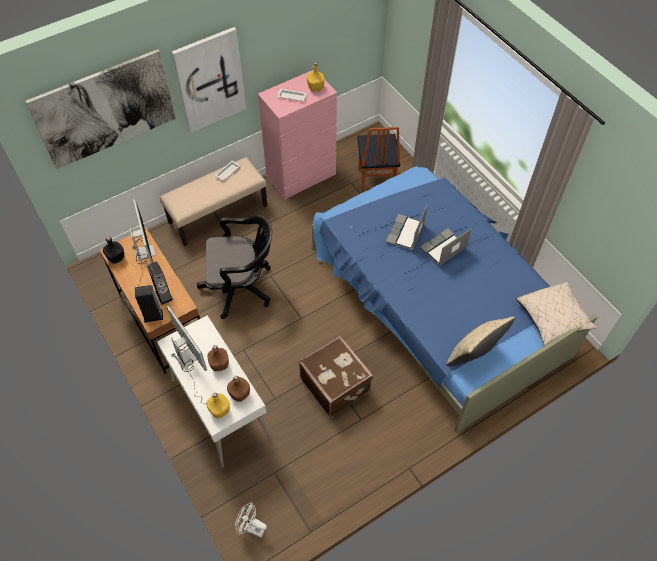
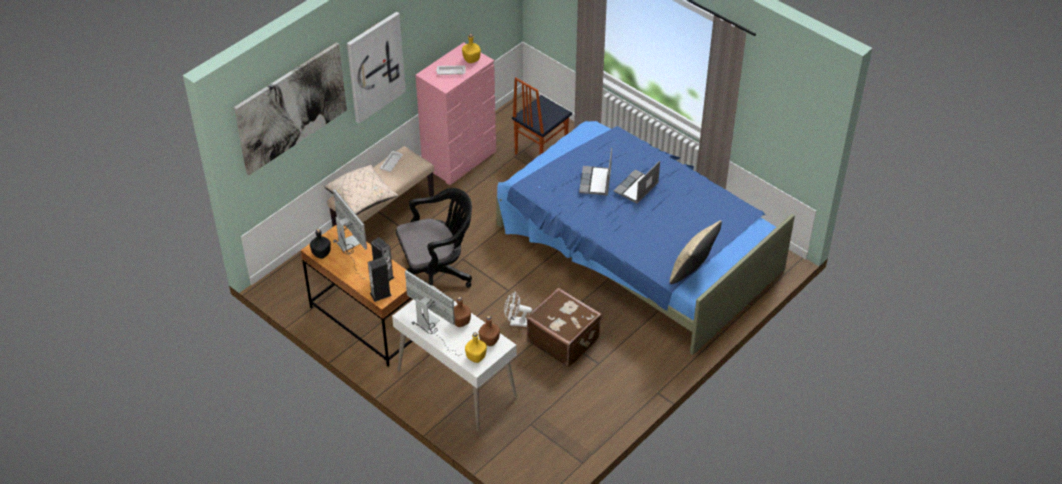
camera: 15 degrees left, 10 degrees down
(251, 527) = (525, 472): white fan -> white fan (516, 322)
(375, 182) = (540, 151): chair -> chair turned 60 degrees clockwise
(552, 319) = (755, 228): beige pillow -> beige pillow (362, 198)

